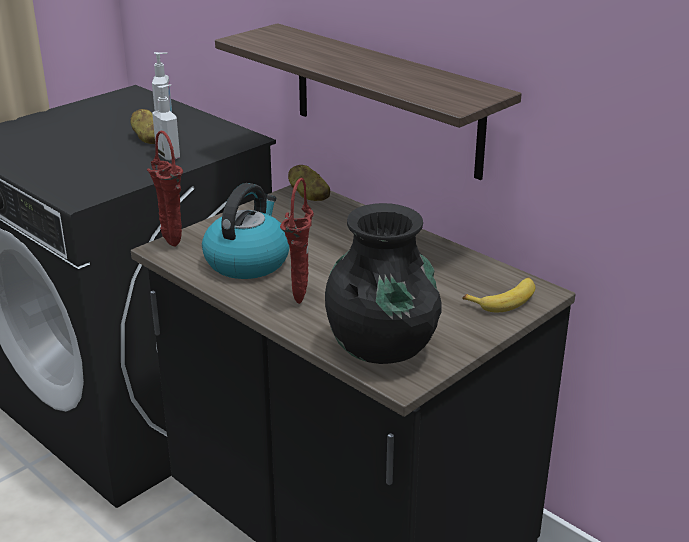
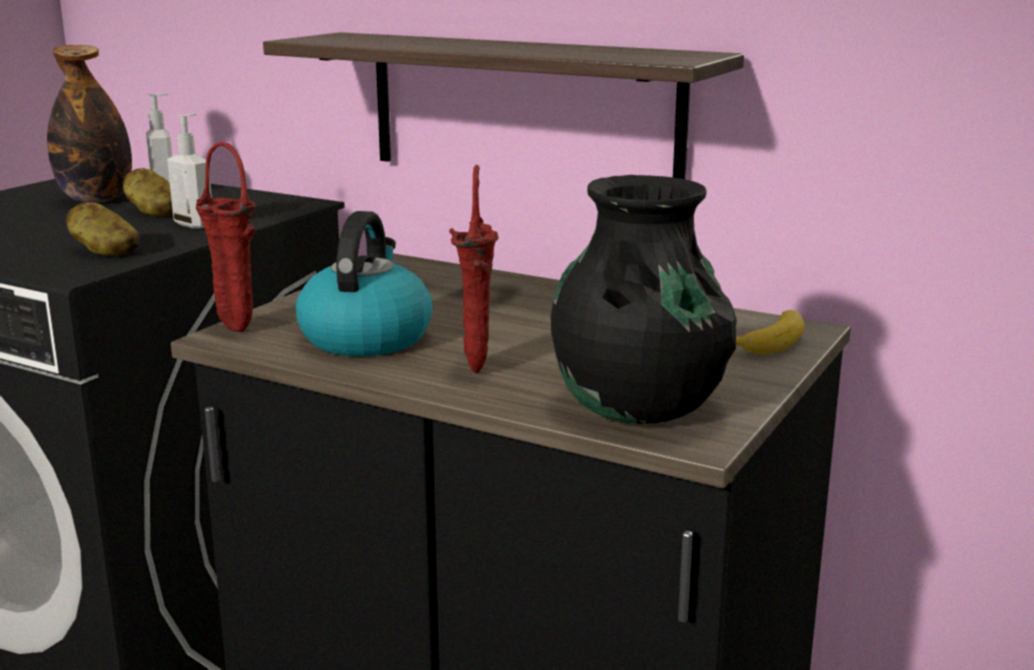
camera: 15 degrees left, 10 degrees down
(119, 121) = (96, 199): none -> bottle
(308, 196) = (410, 267): potato -> potato (104, 252)

